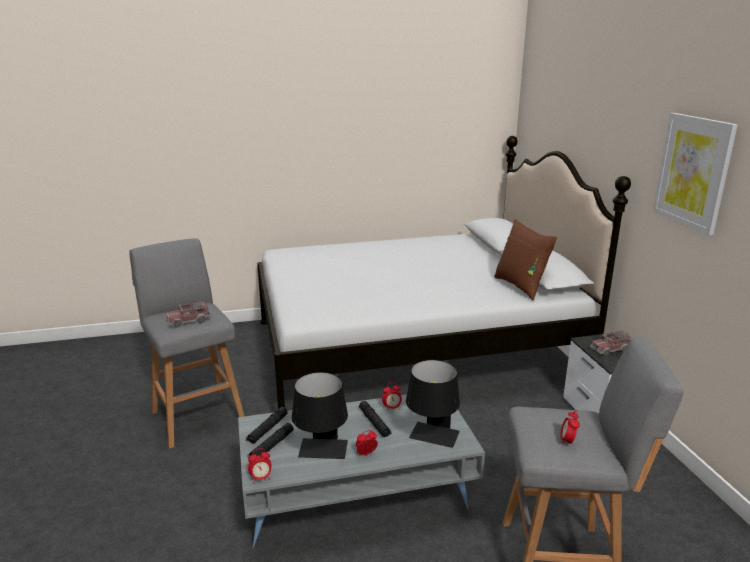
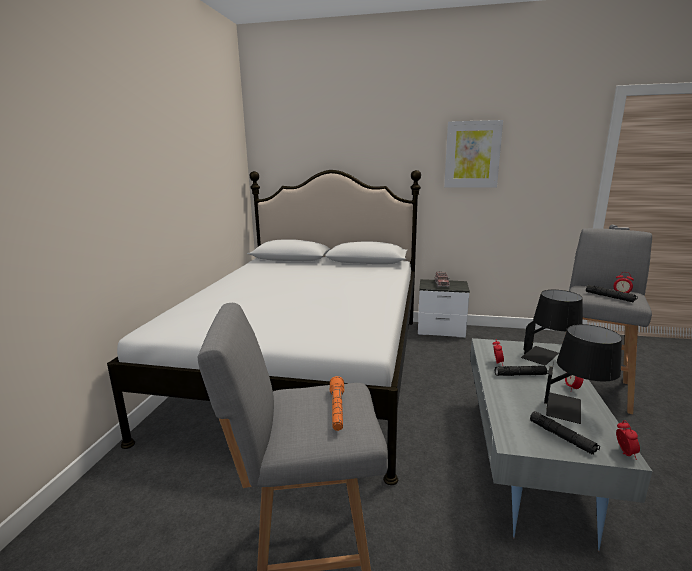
camera: 65 degrees left, 5 degrees down
(189, 321) = (337, 409): toy truck -> orange flashlight
(267, 429) = (527, 434): black flashlight -> black flashlight (609, 297)
(520, 287) = (377, 268): brown pillow -> none

